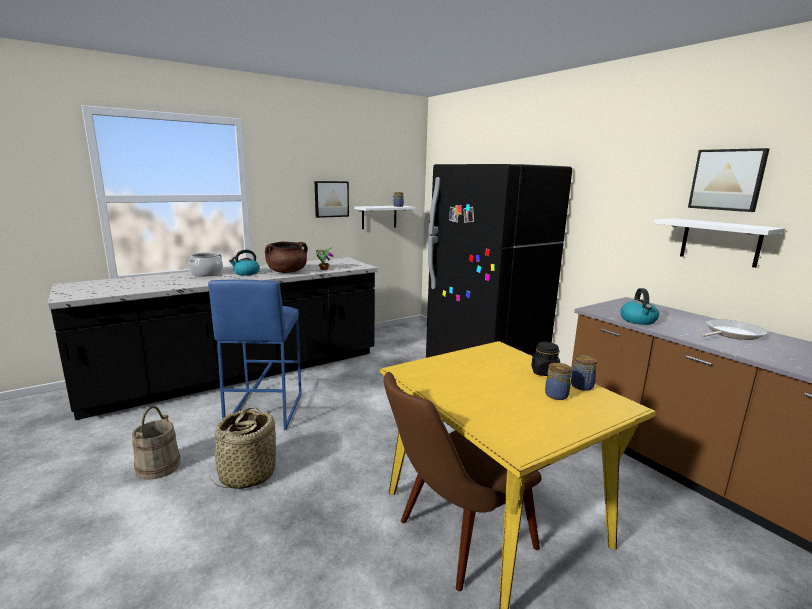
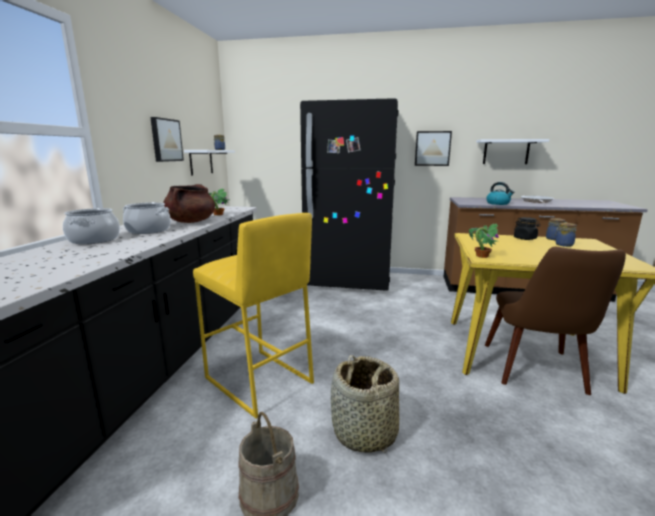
camera: 45 degrees left, 0 degrees up
(246, 273) = (149, 230): kettle -> cooking pot
(264, 410) = (258, 381): blue stool -> yellow stool
(411, 367) = (481, 256): none -> potted plant
(727, 180) = (507, 113): picture -> picture (432, 148)

